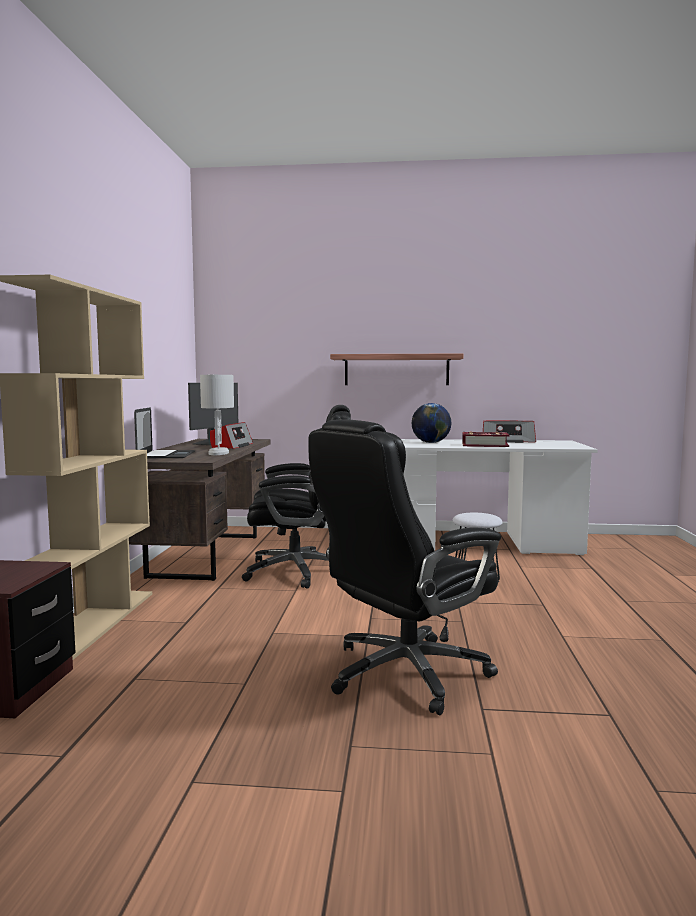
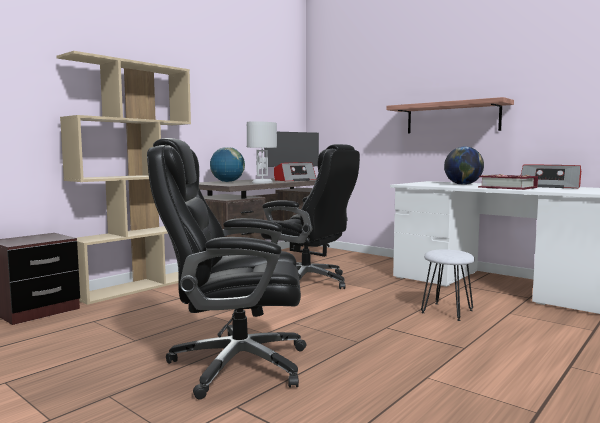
camera: 35 degrees right, 0 degrees up
(166, 455) = (227, 182): laptop -> globe

